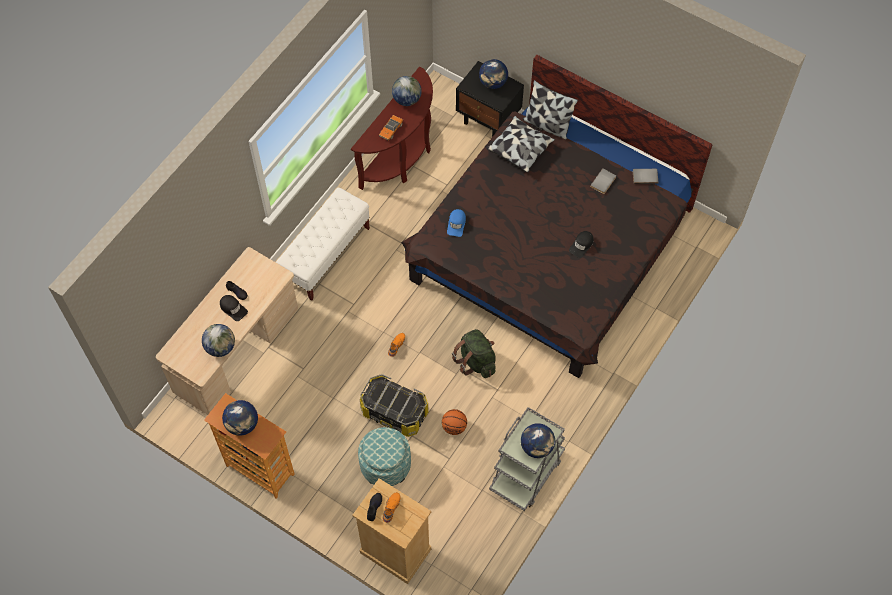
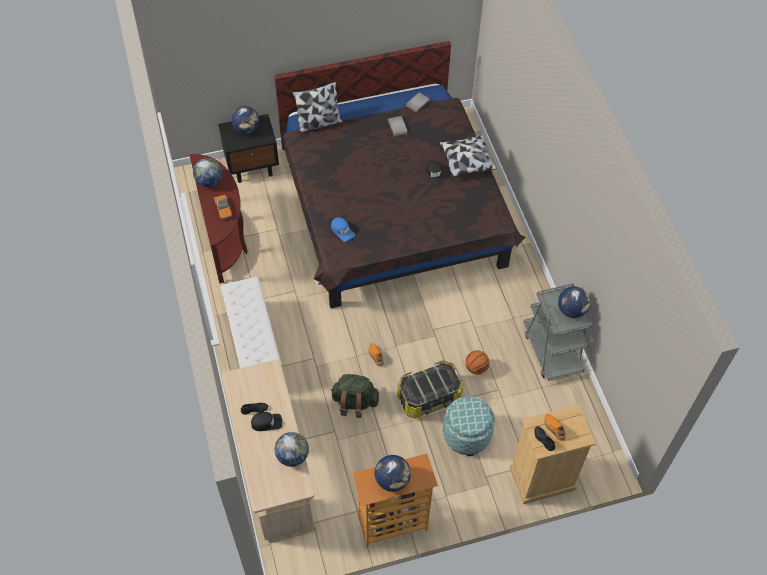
camera: 50 degrees left, 5 degrees down
(476, 361) = (437, 316): green backpack -> green backpack (354, 402)
(520, 149) = (321, 151): pillow -> pillow (466, 161)

